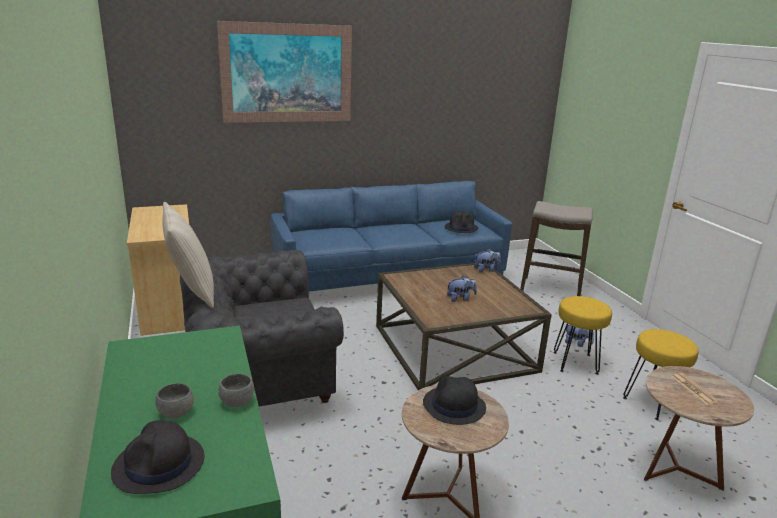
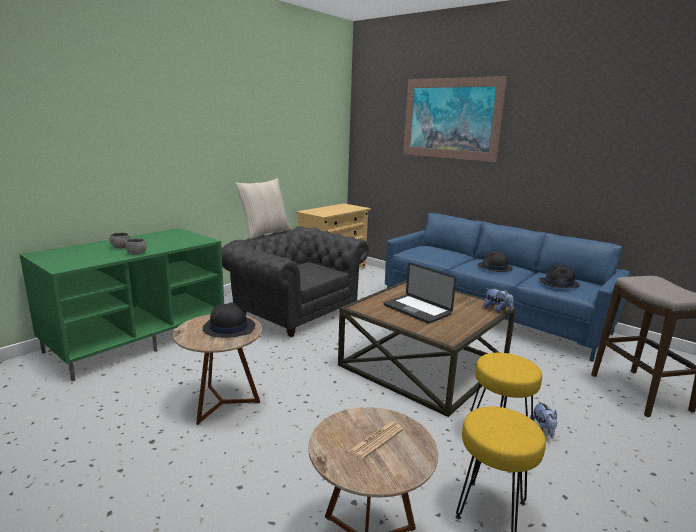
camera: 60 degrees right, 5 degrees down
(159, 465) = (75, 253): black hat -> black hat (494, 267)
(460, 299) = (416, 310): plush toy -> laptop

